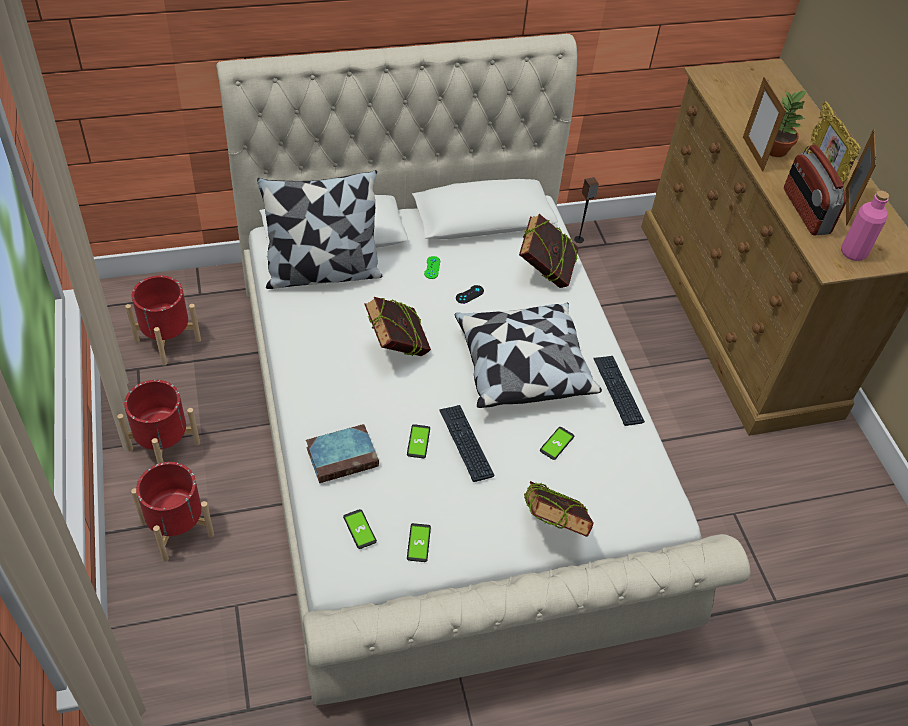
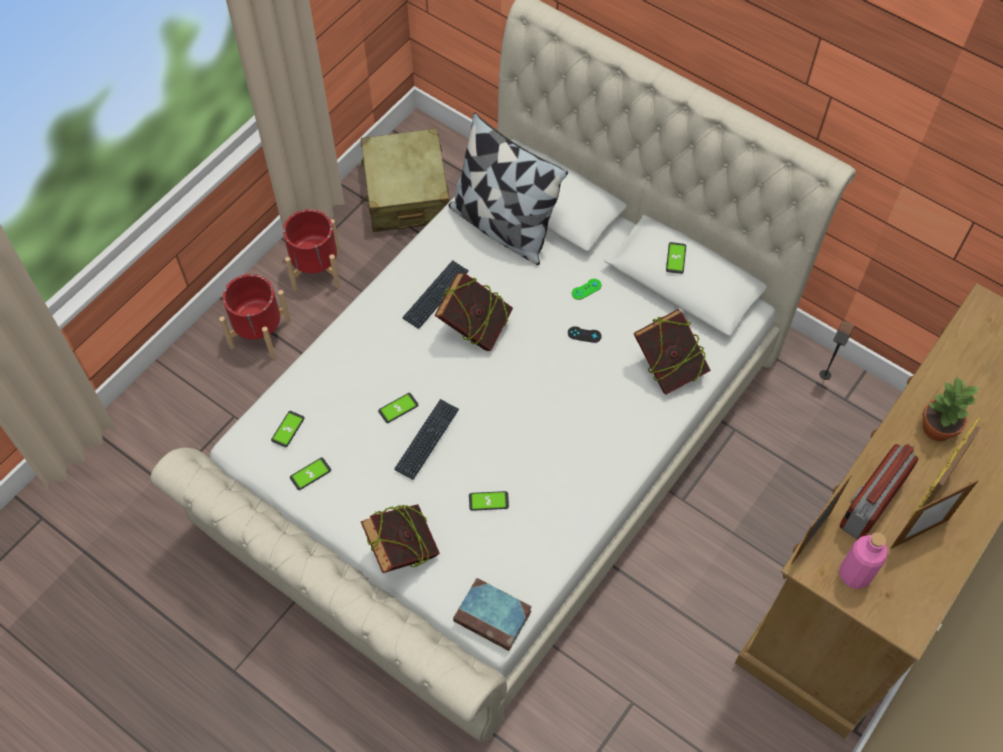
camera: 55 degrees right, 10 degrees up
(167, 340) = (406, 193): red planter -> beige suitcase
(343, 456) = (340, 372): book -> book (494, 616)
(477, 197) = (676, 258): none -> phone
(522, 367) = (543, 424): pillow -> none
(617, 391) = (590, 509): keyboard -> keyboard (436, 295)
(752, 154) = (907, 413): picture frame -> picture frame (810, 538)

